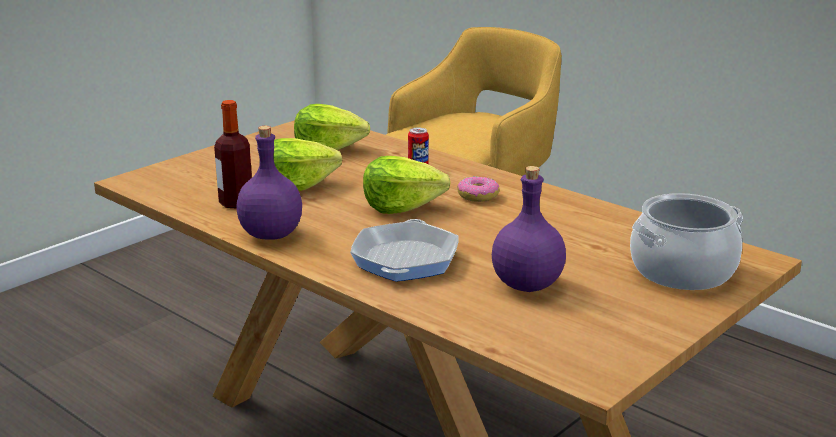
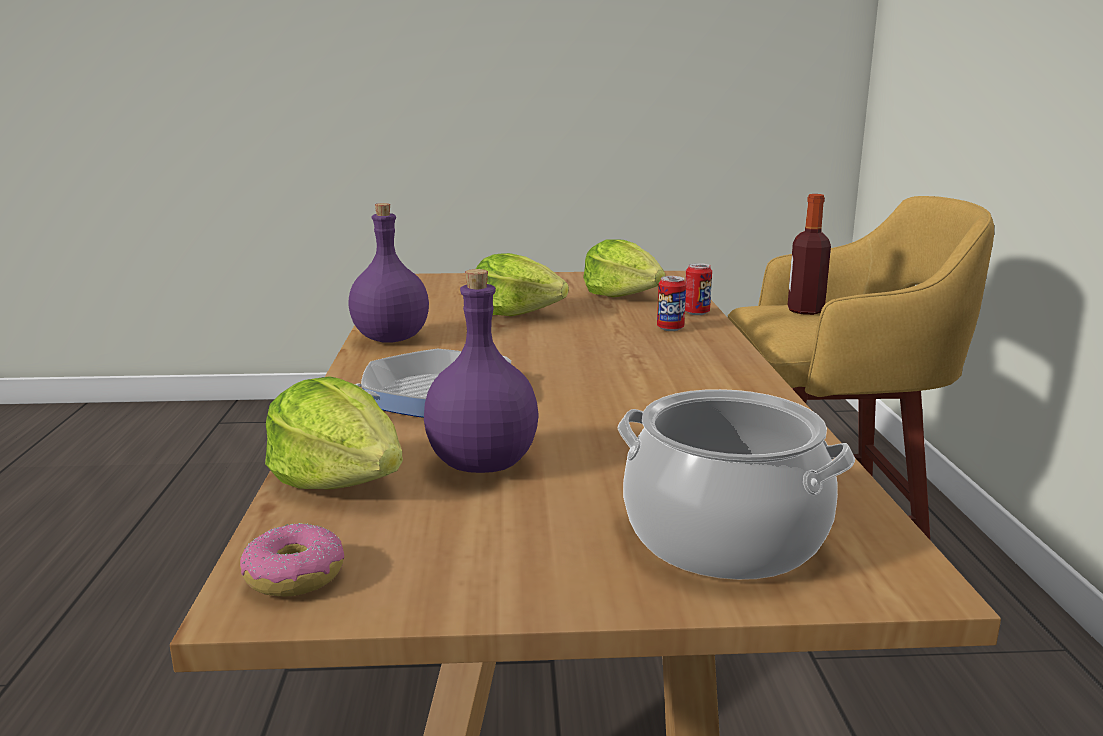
camera: 45 degrees right, 5 degrees down
(236, 203) = (433, 311): bottle -> bottle (805, 310)
(401, 206) = (561, 353): lettuce -> lettuce (339, 479)
(405, 149) = (696, 313): none -> can
(478, 196) = (665, 368): donut -> donut (295, 576)

